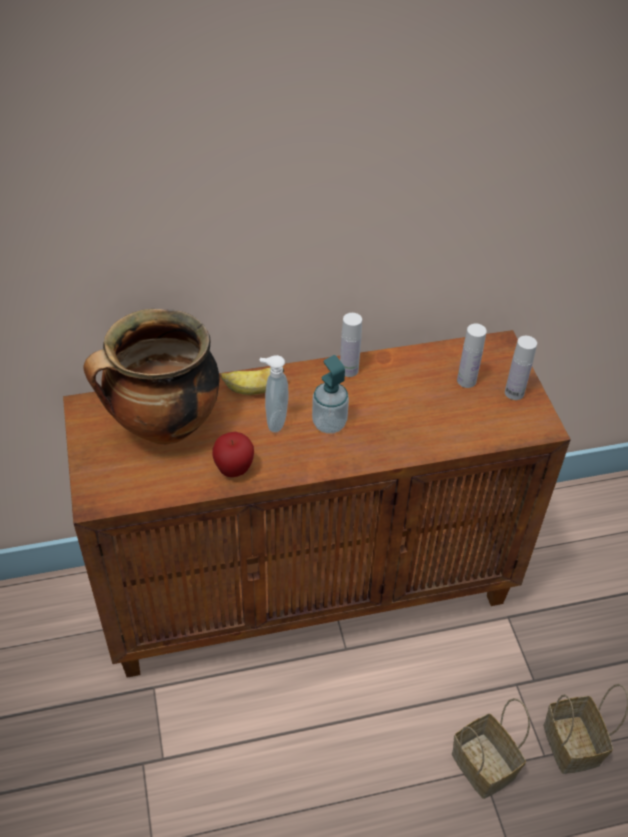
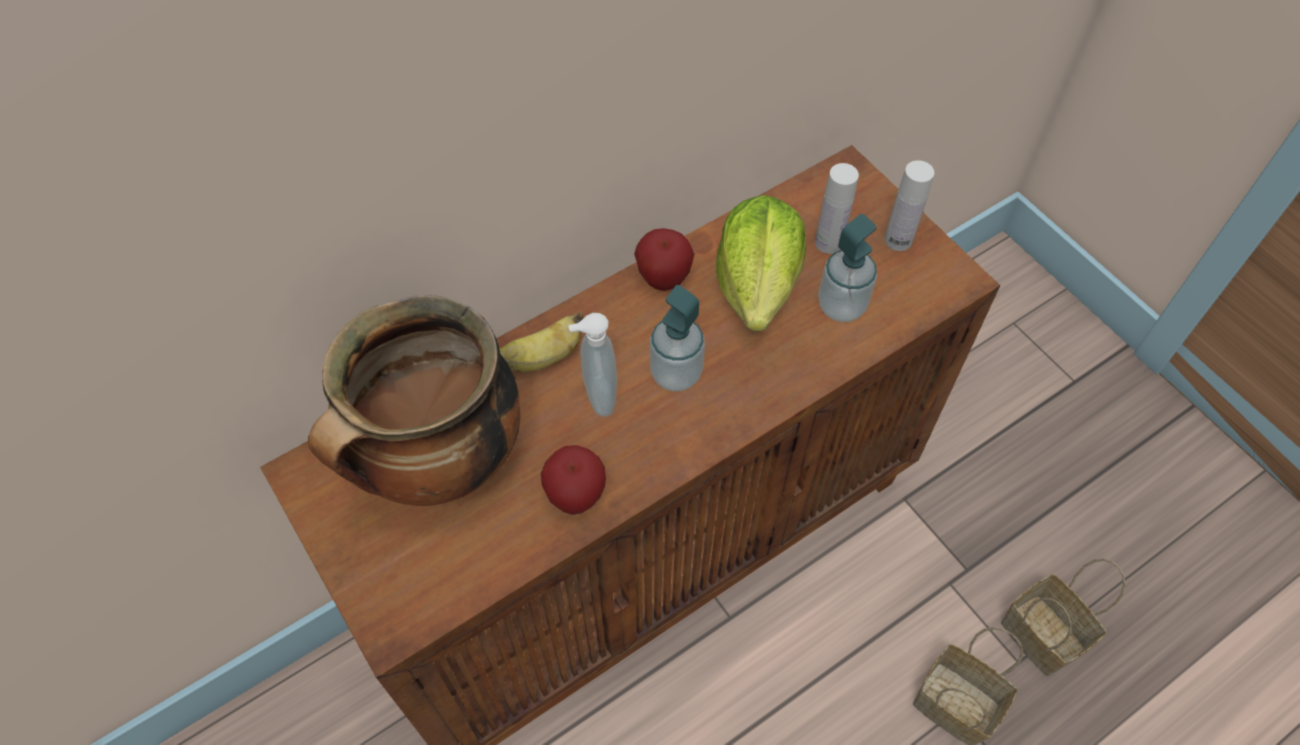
camera: 20 degrees left, 10 degrees up
(349, 370) = (663, 279): white bottle -> apple
(407, 391) = (758, 285): none -> lettuce
(455, 419) = (841, 306): none -> soap dispenser

